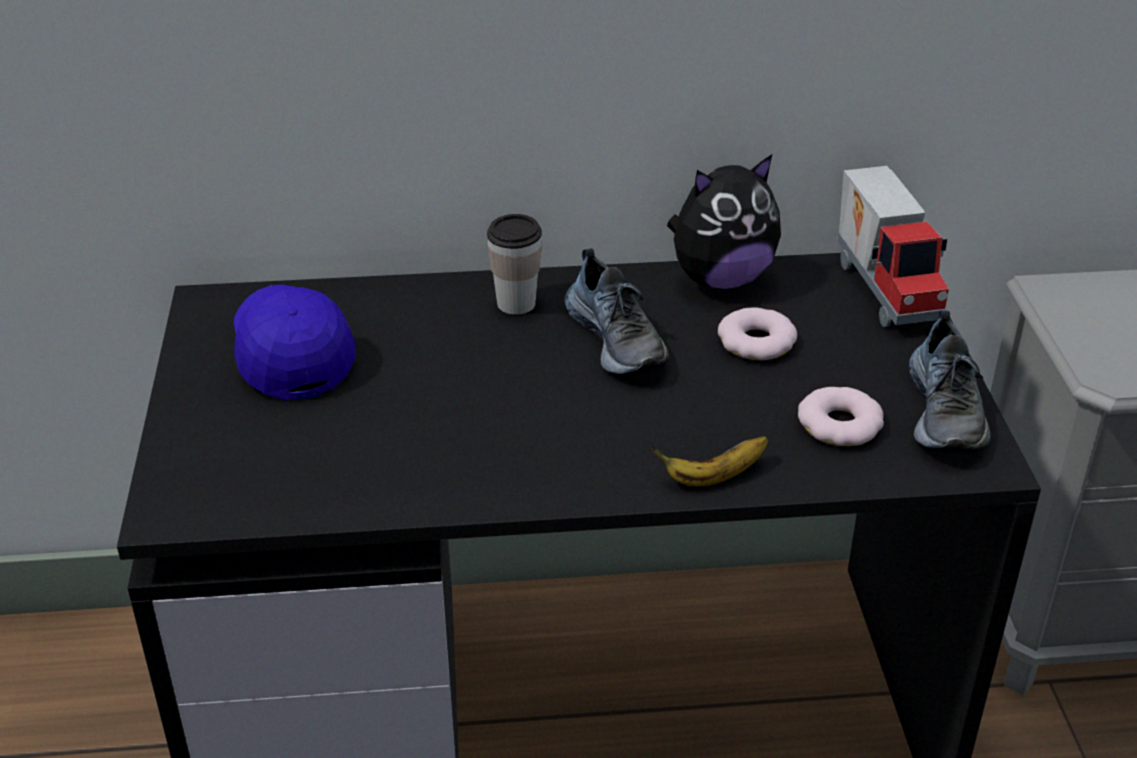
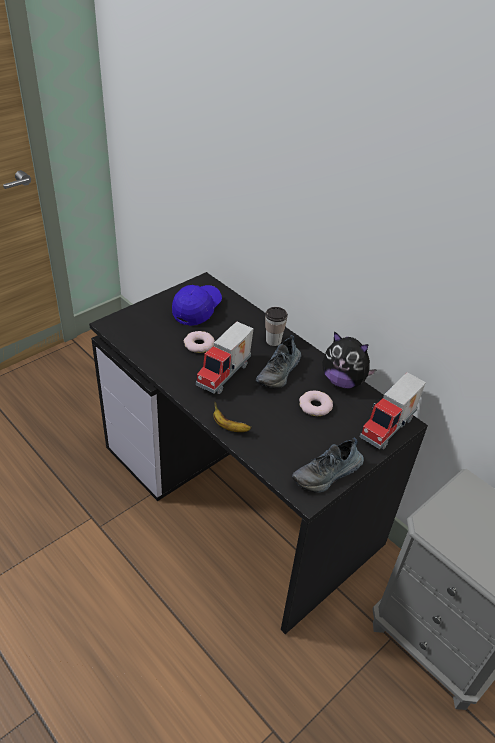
camera: 50 degrees right, 5 degrees up
(552, 411) = (226, 375): none -> toy truck
(840, 425) = (289, 447): donut -> donut (199, 345)

